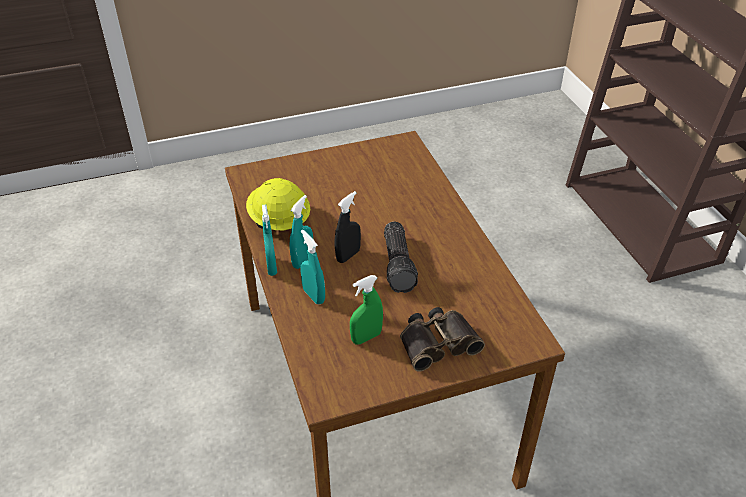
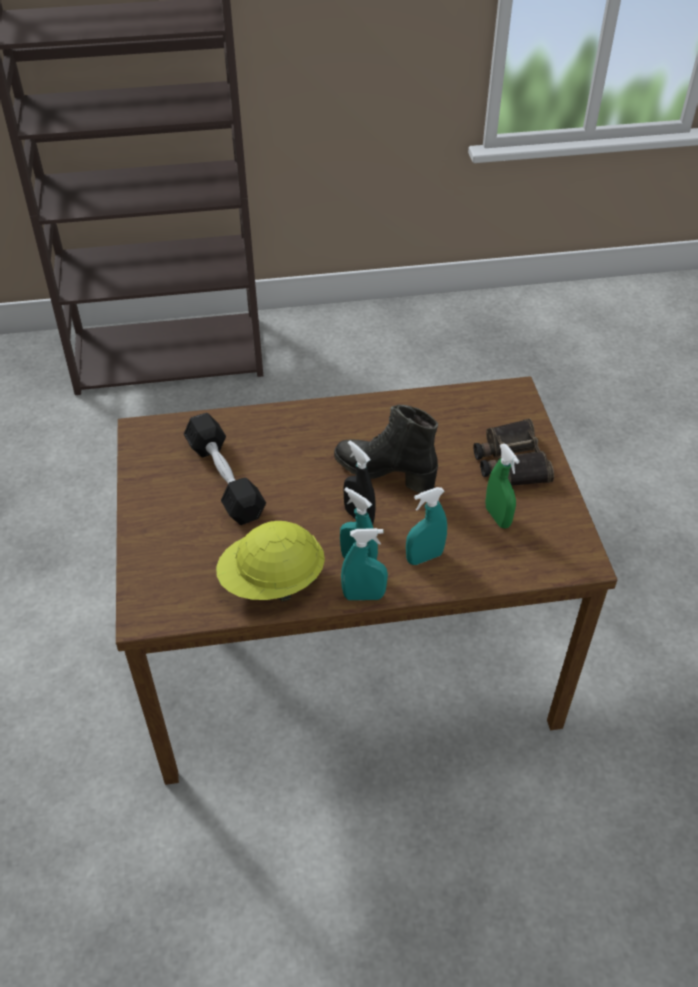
camera: 80 degrees left, 5 degrees up
(369, 185) = (225, 479): none -> black dumbbell
(399, 264) = (385, 472): flashlight -> black boot

